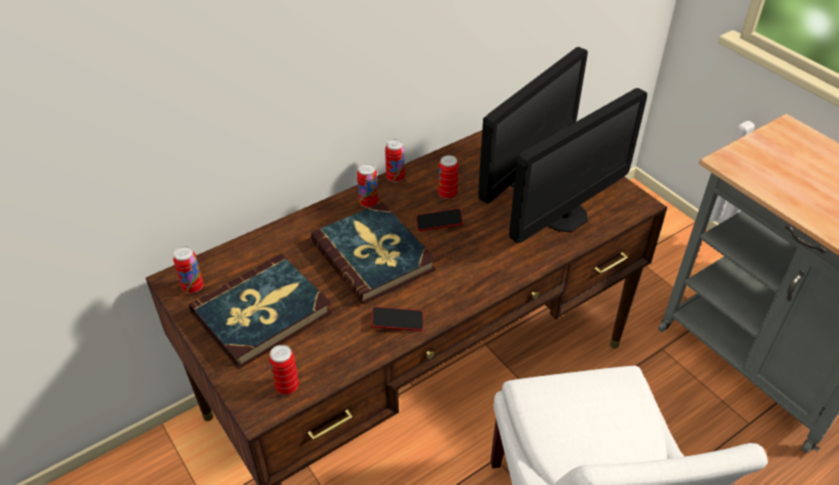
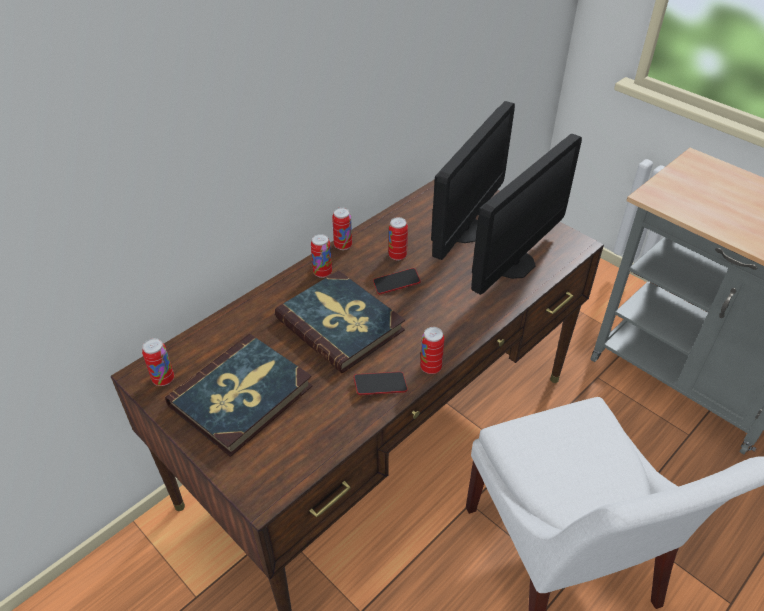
camera: 10 degrees left, 0 degrees up
(287, 386) = (285, 467): can -> can (430, 367)

